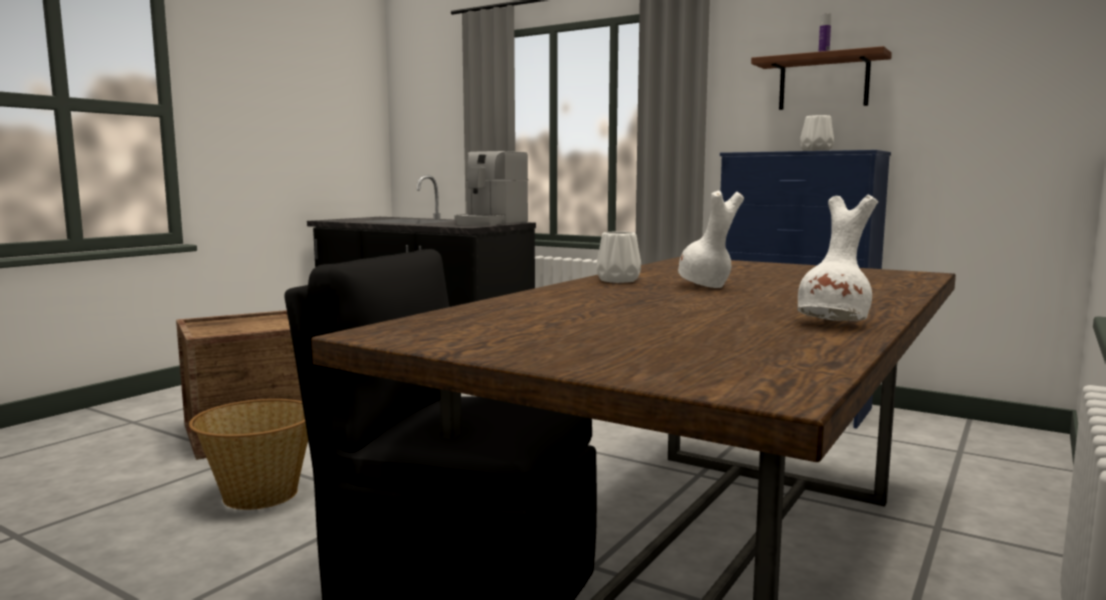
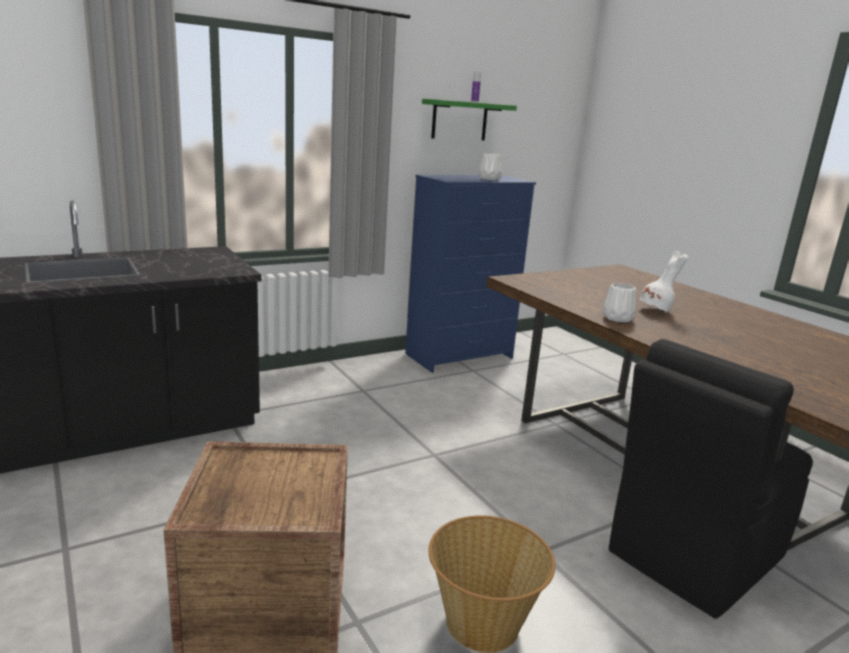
camera: 65 degrees left, 10 degrees up
(489, 223) = (207, 257): coffee machine -> none
(823, 82) = (459, 120): brown shelf -> green shelf
(835, 324) = (793, 326): white vase -> none

